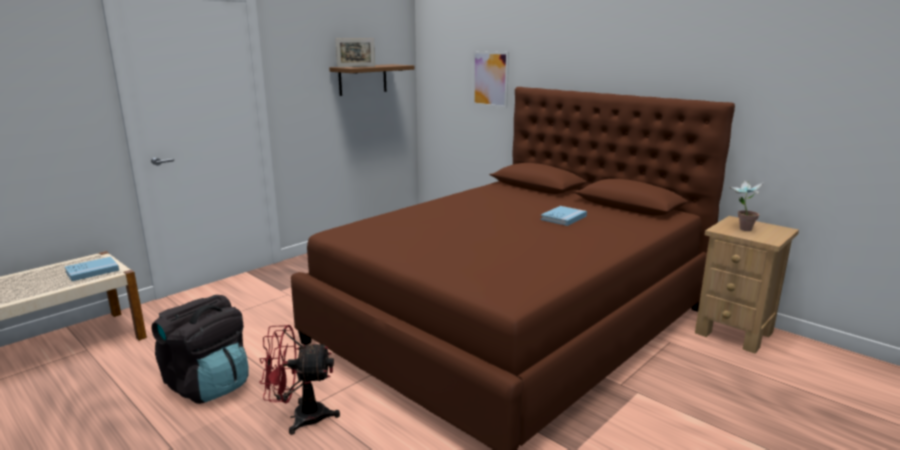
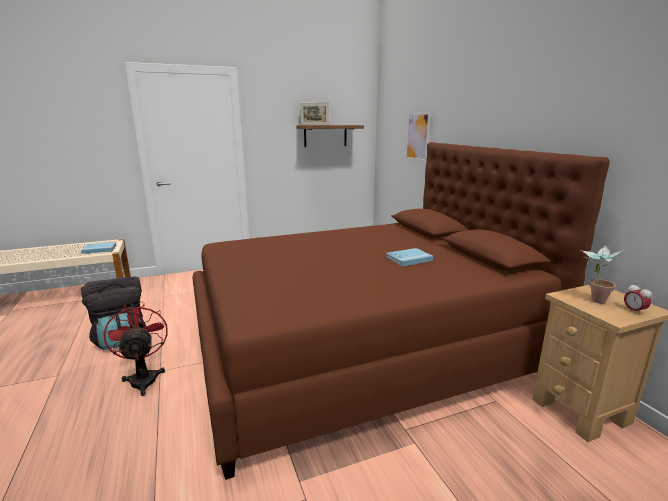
camera: 25 degrees right, 0 degrees up
(300, 417) = (143, 377): red fan -> red fan turned 45 degrees clockwise
(775, 233) = (634, 311): none -> alarm clock

